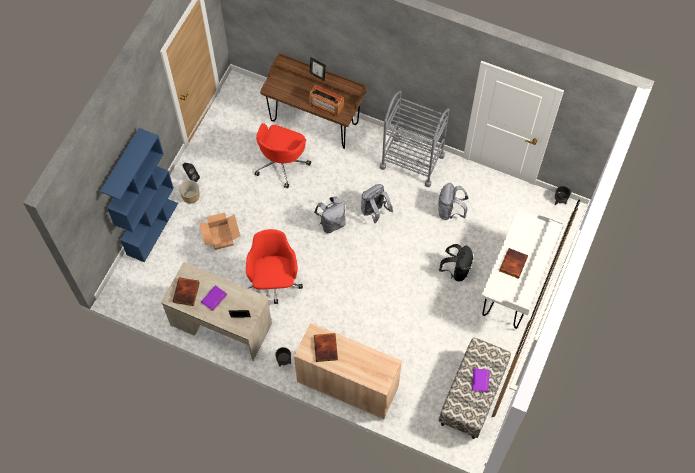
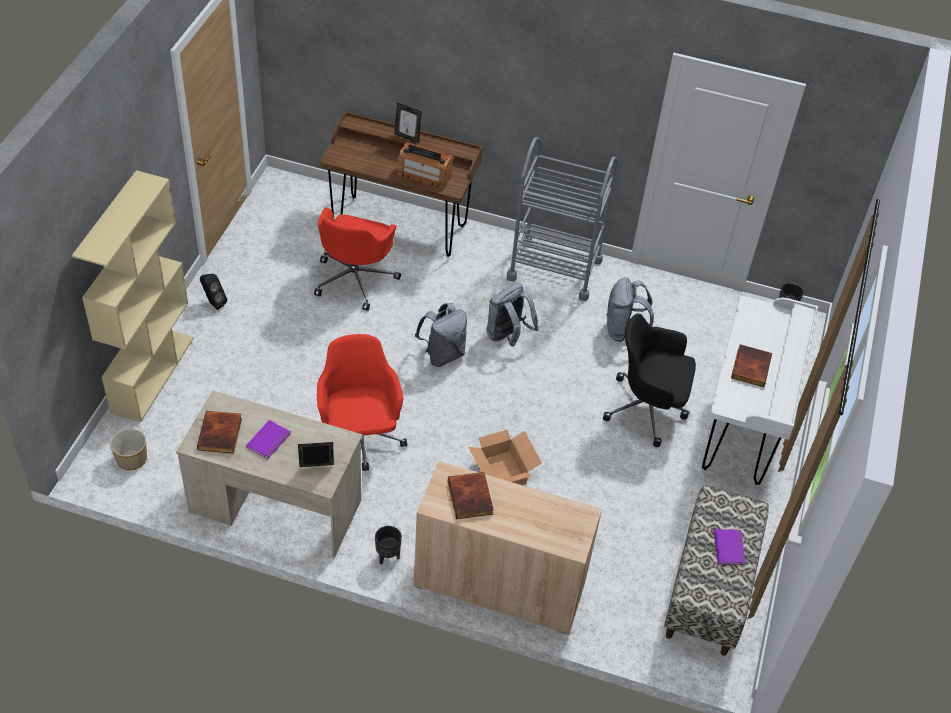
camera: 10 degrees left, 15 degrees down
(152, 228) = (152, 374): blue bookcase -> beige bookcase
(191, 196) = (214, 327): planter -> planter (132, 459)
(221, 237) = (266, 381): cardboard box -> cardboard box (502, 472)
(456, 270) = (648, 409): black backpack -> black office chair

